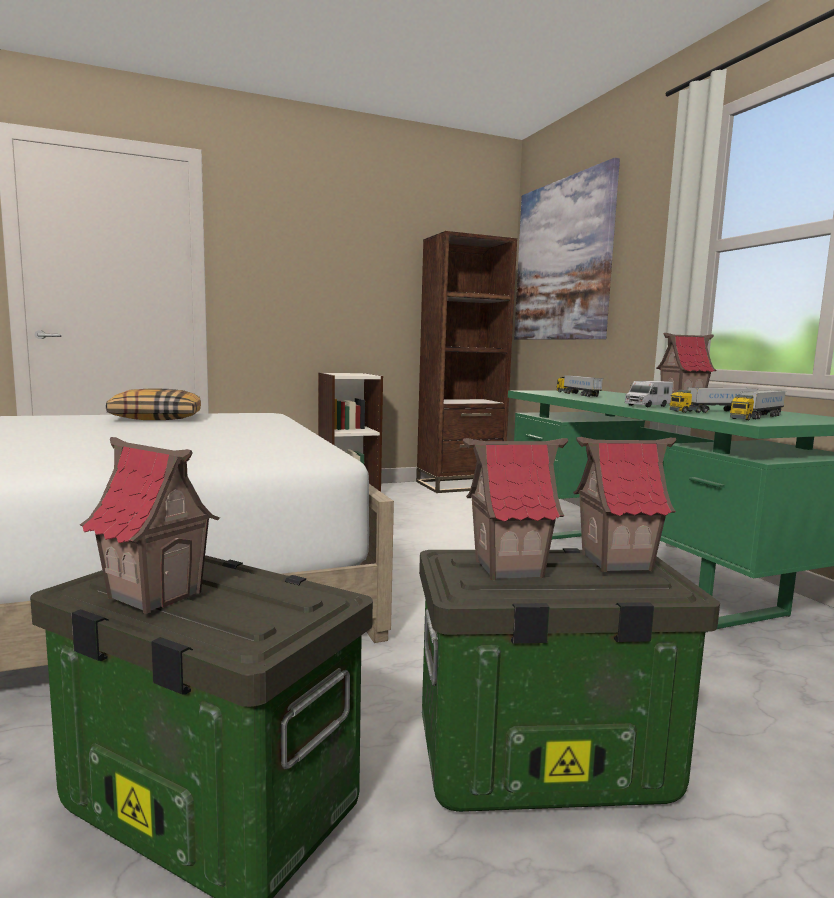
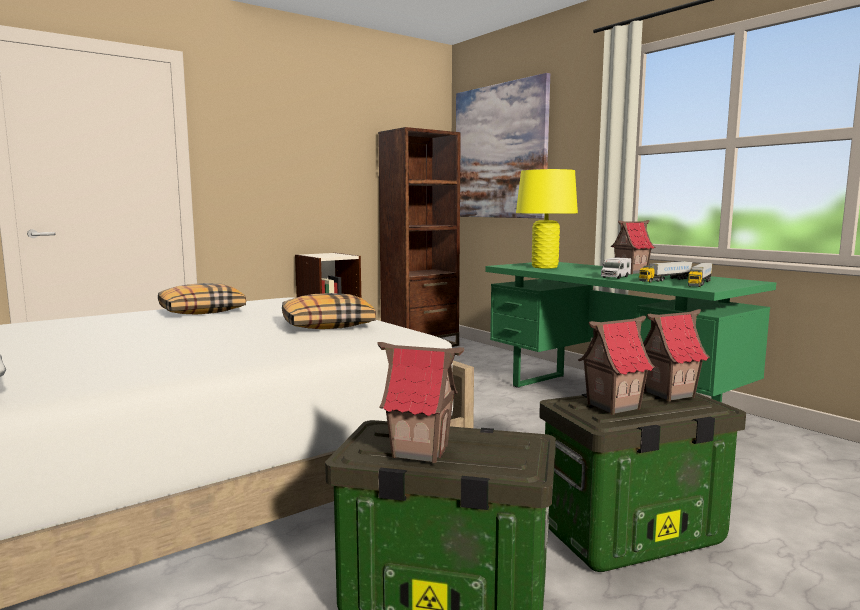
camera: 15 degrees left, 0 degrees up
(250, 438) = (326, 325): none -> pillow
(577, 394) = (544, 267): toy truck -> yellow table lamp

